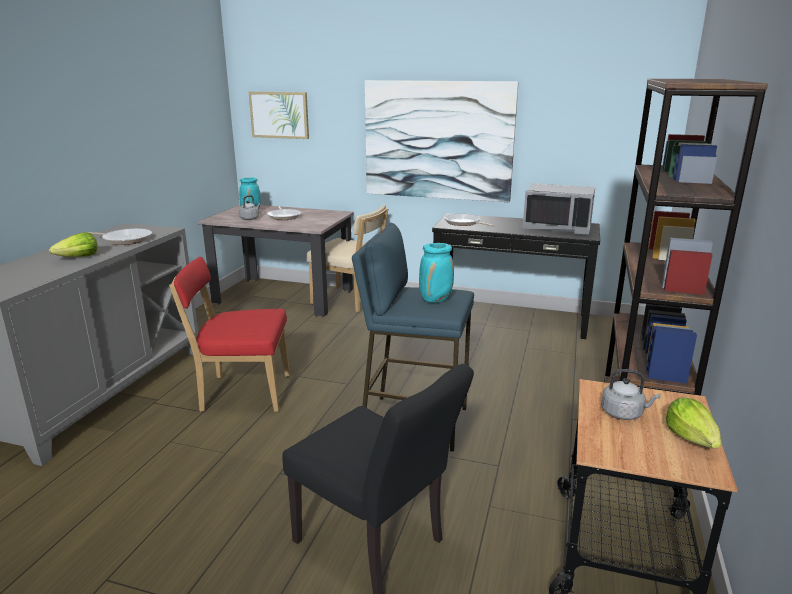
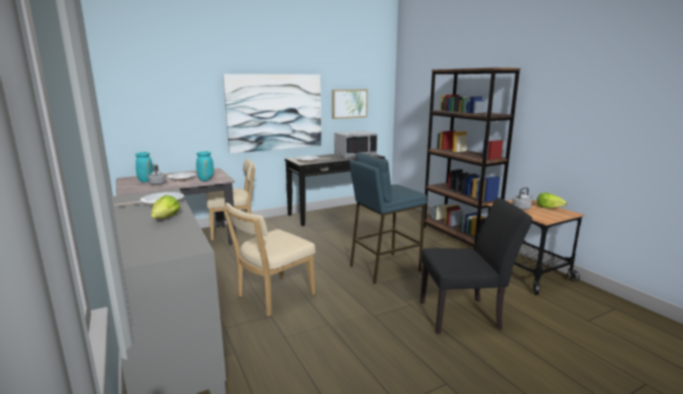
camera: 45 degrees left, 5 degrees down
(241, 393) = (272, 297): red chair -> beige chair
(279, 115) = (149, 101): picture -> picture (349, 103)
(435, 299) = (398, 189): turquoise vase -> turquoise vase (206, 180)

